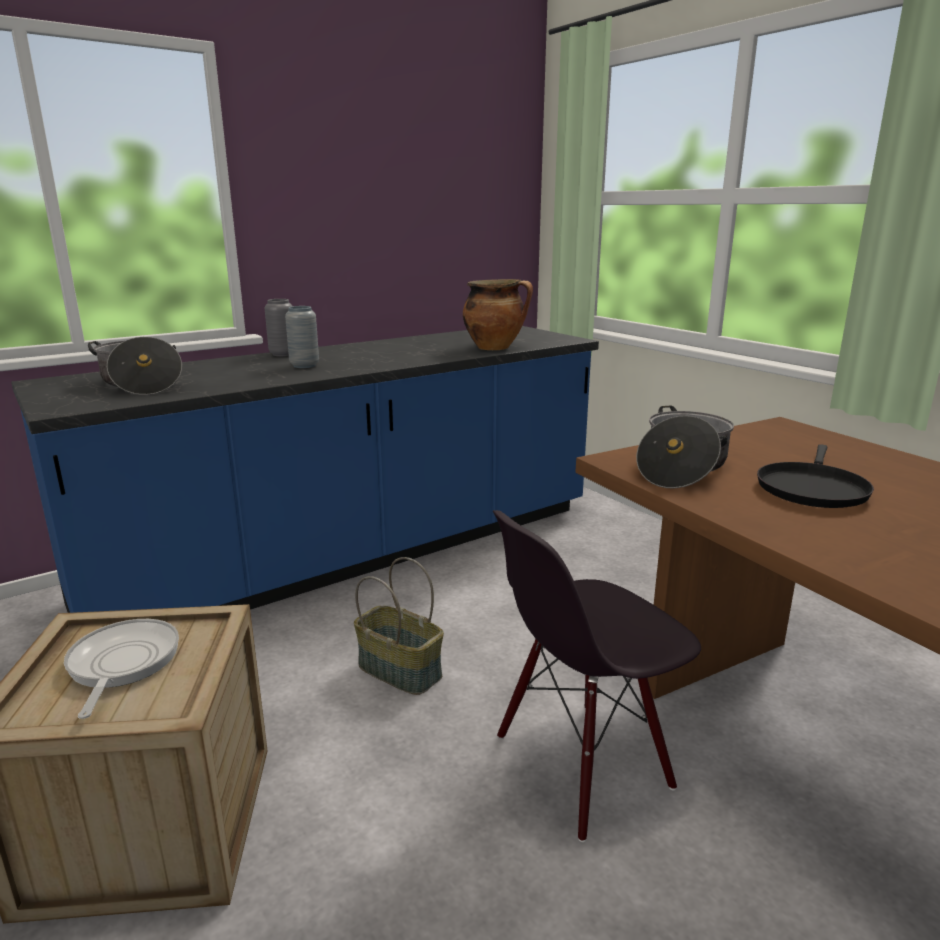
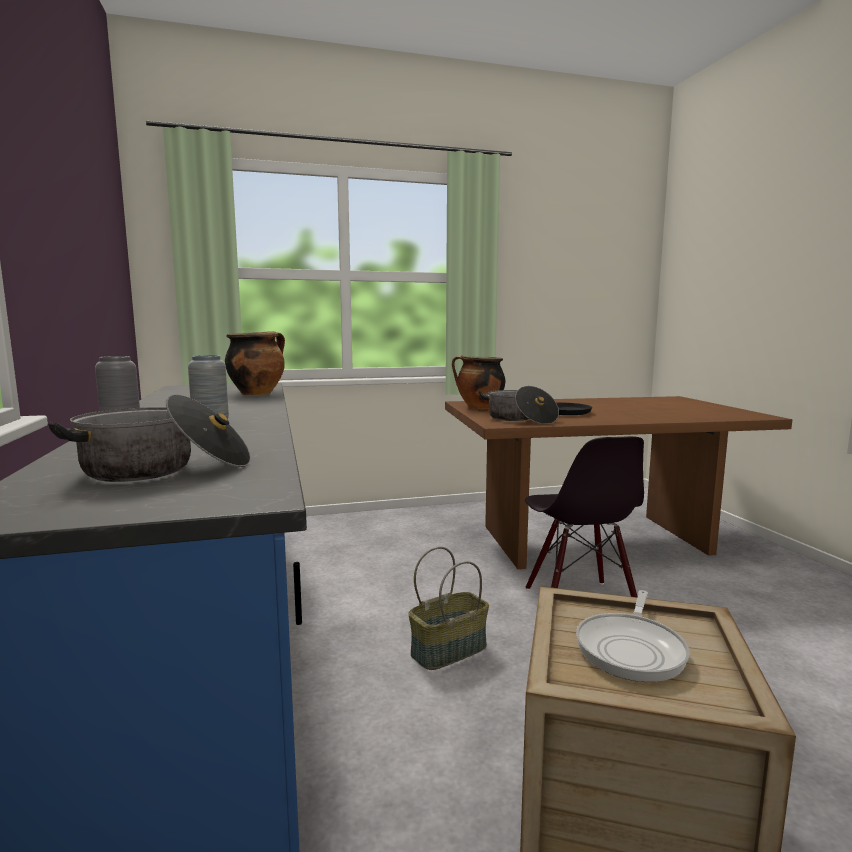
camera: 70 degrees left, 10 degrees down
(122, 664) = (631, 649): frying pan -> frying pan turned 75 degrees counterclockwise
(748, 438) = (479, 408): none -> cooking pot

